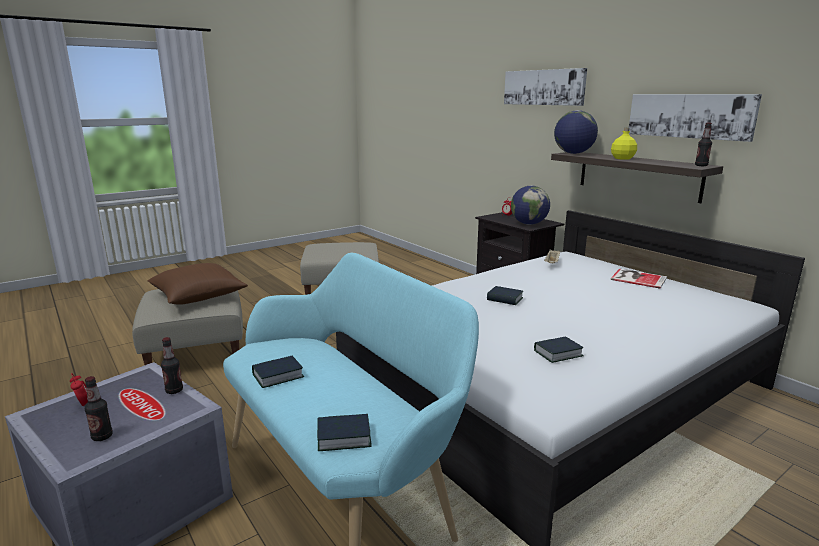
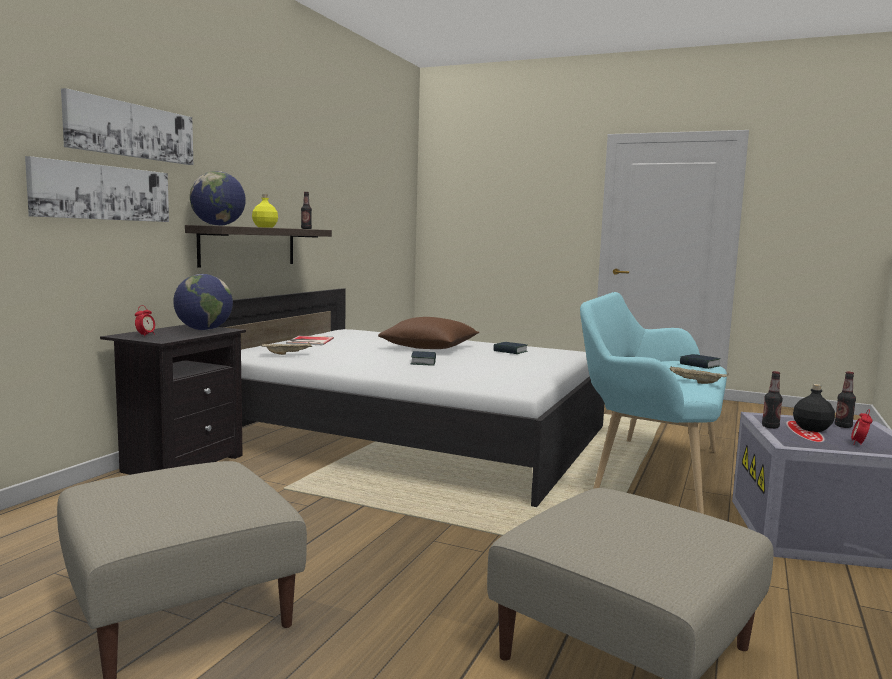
camera: 120 degrees left, 10 degrees down
(135, 410) = (811, 429): none -> black bottle
(198, 296) = (615, 523): brown pillow -> brown pillow (429, 348)
(278, 376) = (695, 382): book -> beige tray
(689, 116) = (276, 185): picture -> picture (102, 192)

